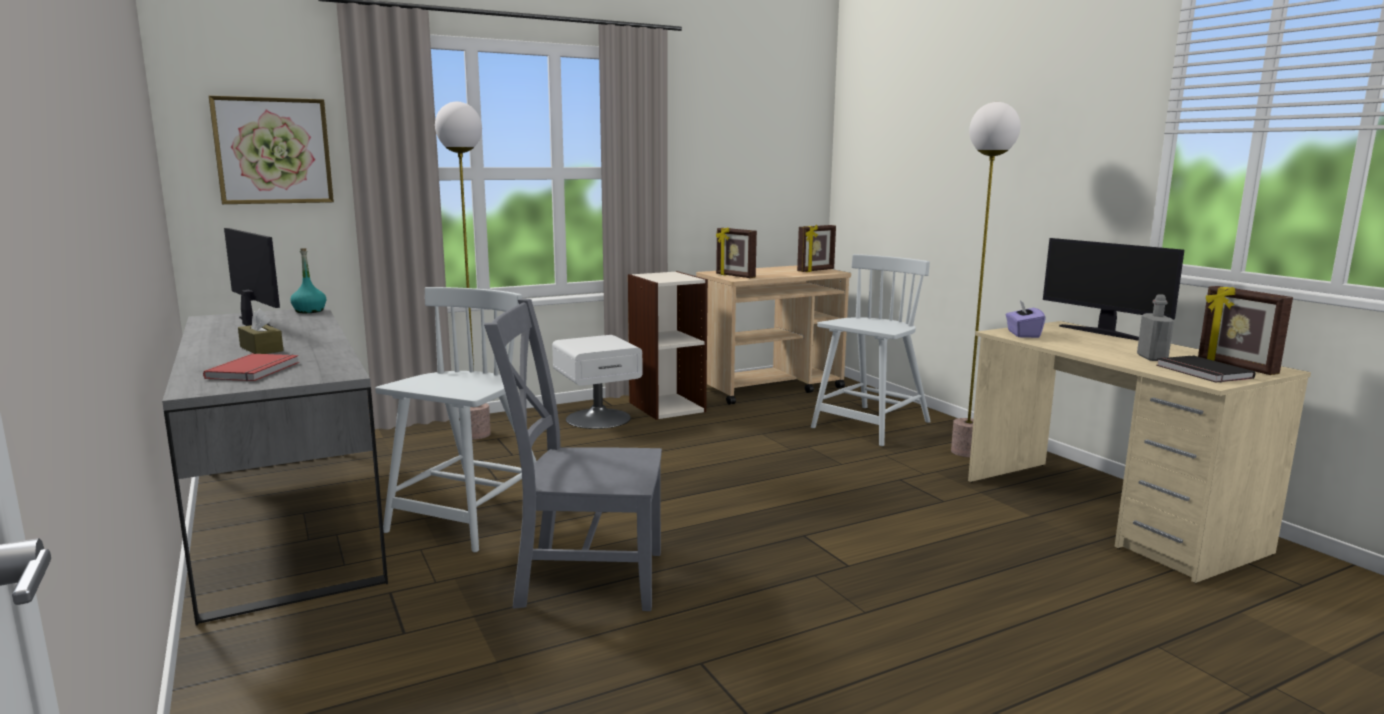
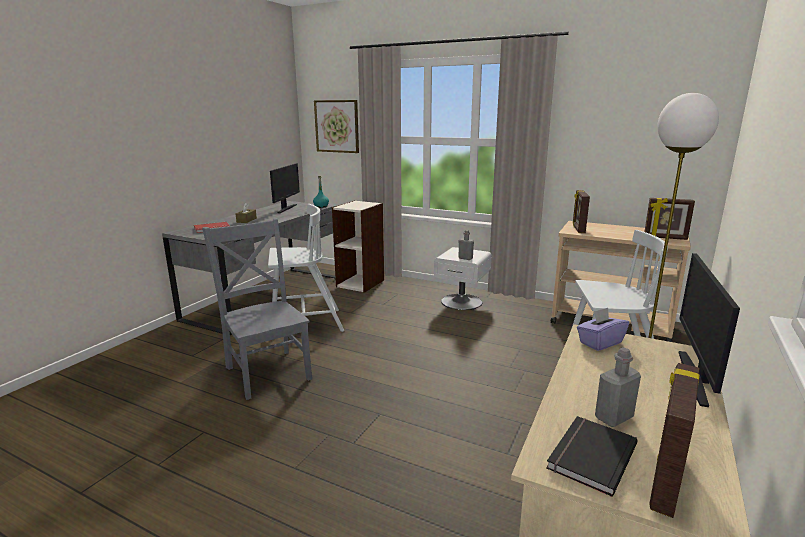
camera: 55 degrees right, 5 degrees up
(476, 434) = (395, 288): floor lamp -> none
(612, 345) = (465, 258): none -> grey bottle
(666, 407) = (512, 309): bookcase -> bookcase (361, 283)

